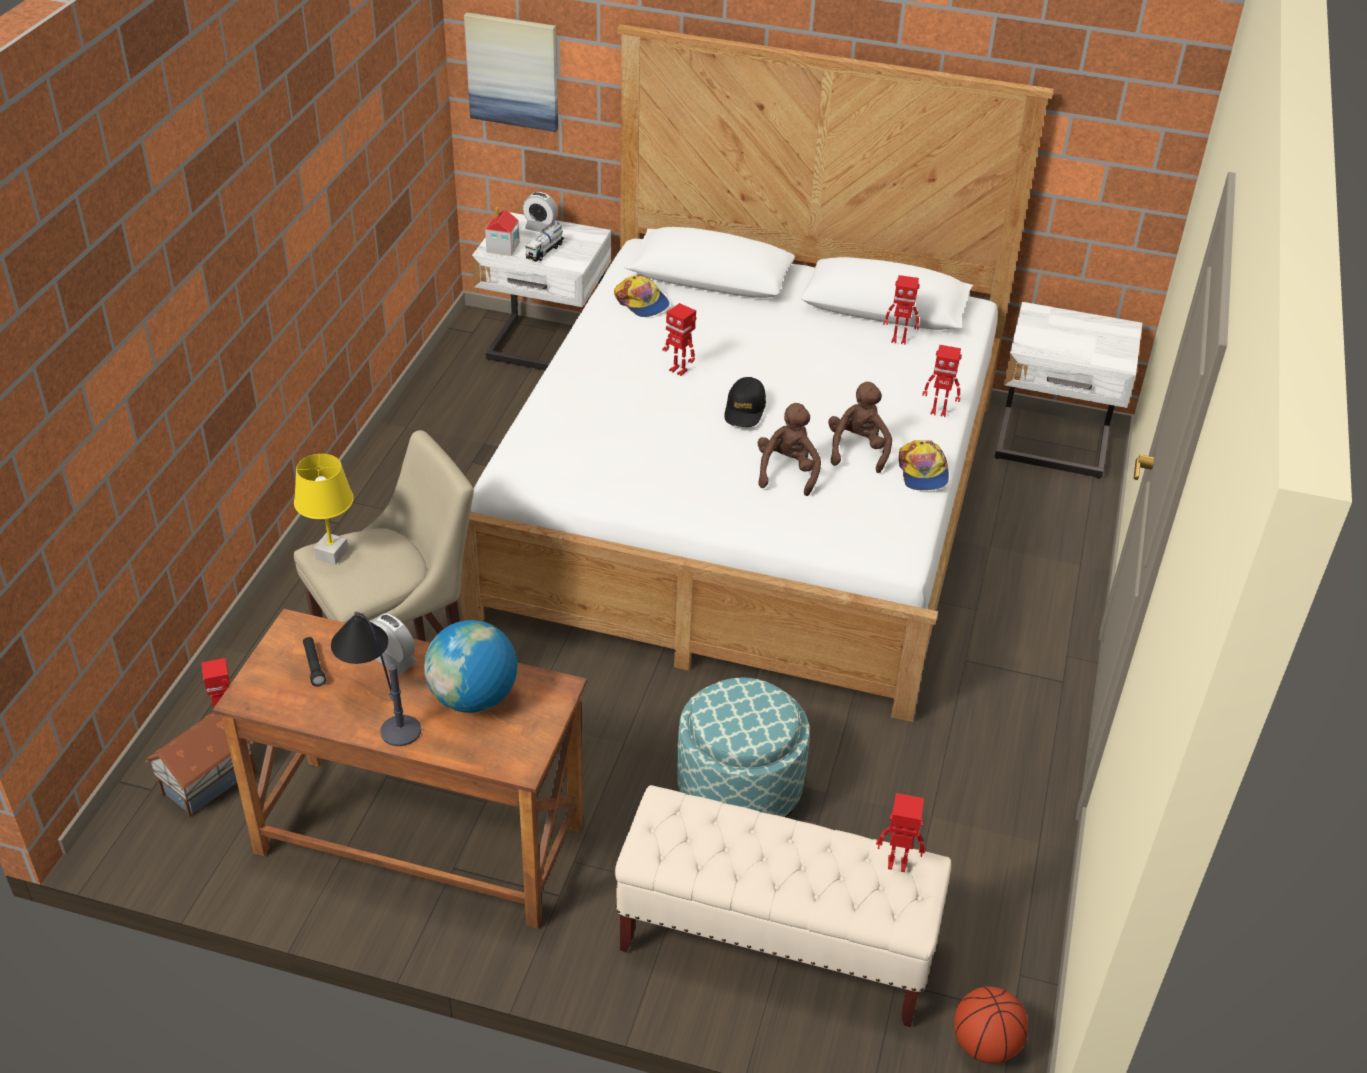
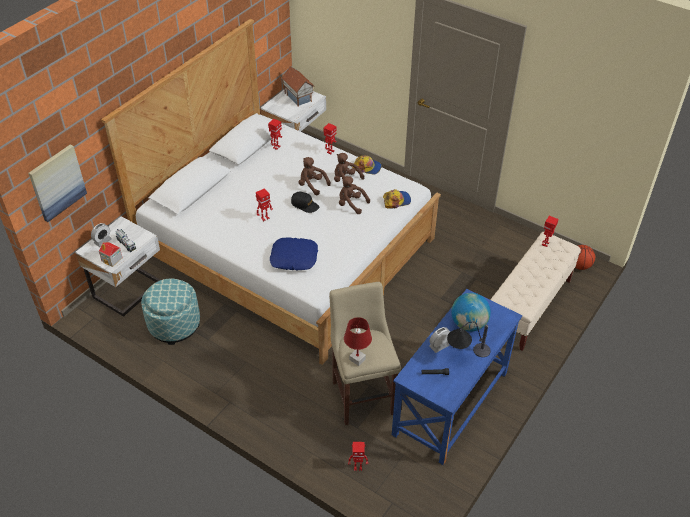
camera: 70 degrees left, 5 degrees up
(210, 784) = (396, 478): toy house -> toy house (299, 96)
(332, 554) = (357, 359): yellow table lamp -> red table lamp
(419, 839) = (451, 404): brown desk -> blue desk
(585, 428) = (294, 258): none -> blue pillow
(642, 302) = (201, 217): cap -> cap (396, 201)
(739, 790) = (453, 296): ottoman -> ottoman (174, 325)
(814, 409) = (312, 185): none -> brown plush toy

